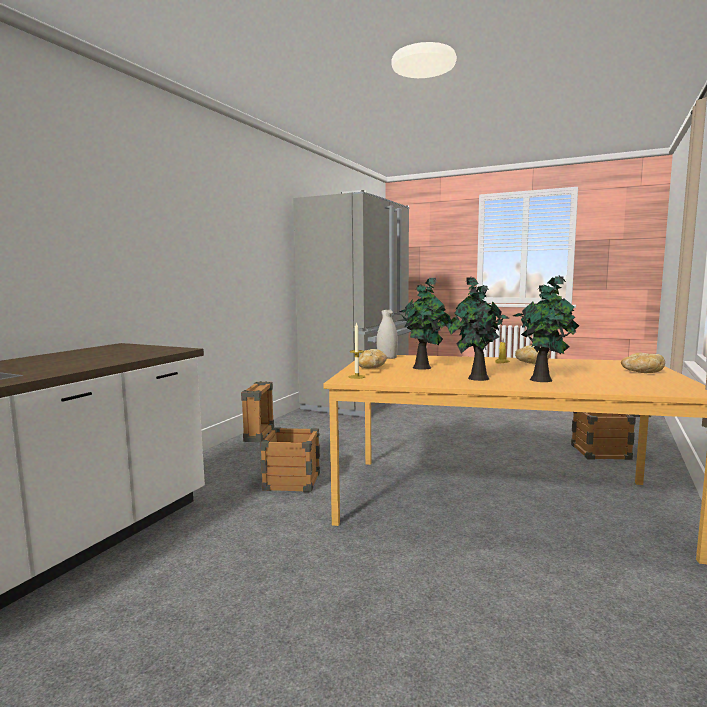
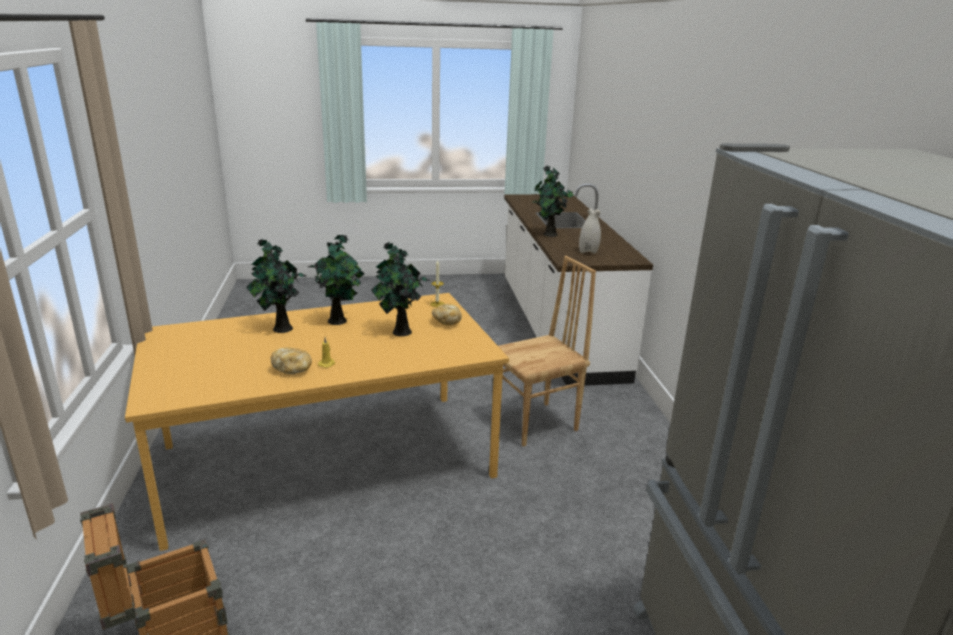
camera: 145 degrees right, 15 degrees up
(72, 368) = (549, 235): none -> potted plant
(283, 481) = (537, 424): crate -> brown chair
(387, 357) = (466, 351): white vase -> white vase (588, 252)
(641, 372) = (175, 366): bread -> none

